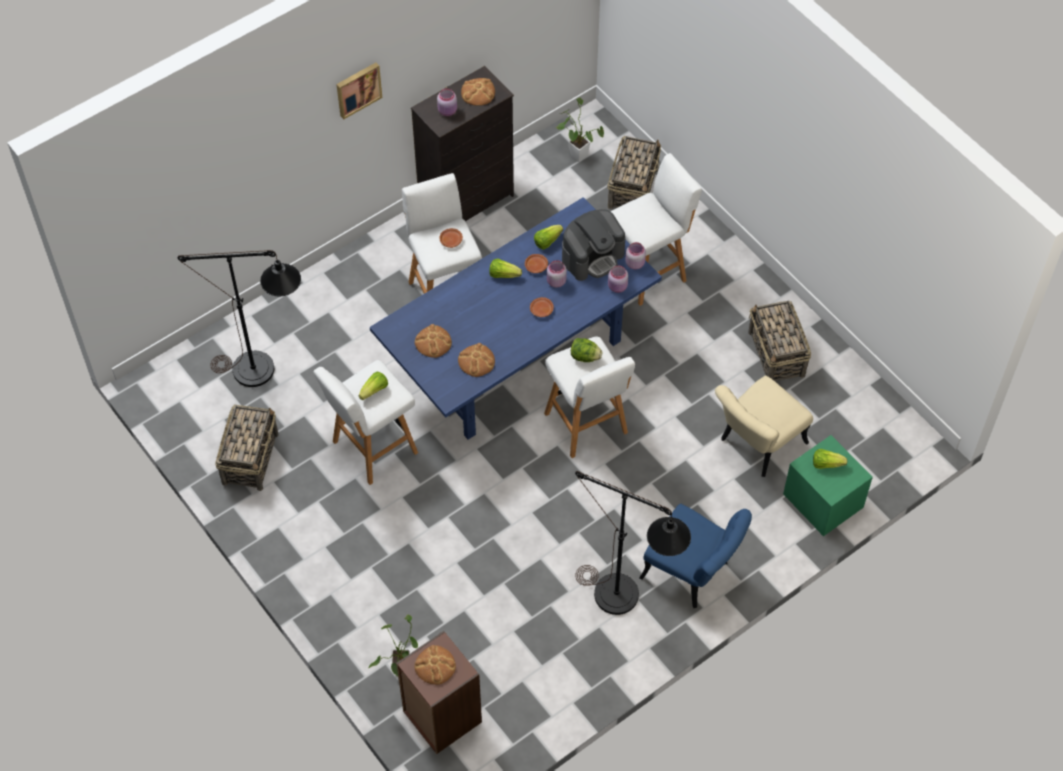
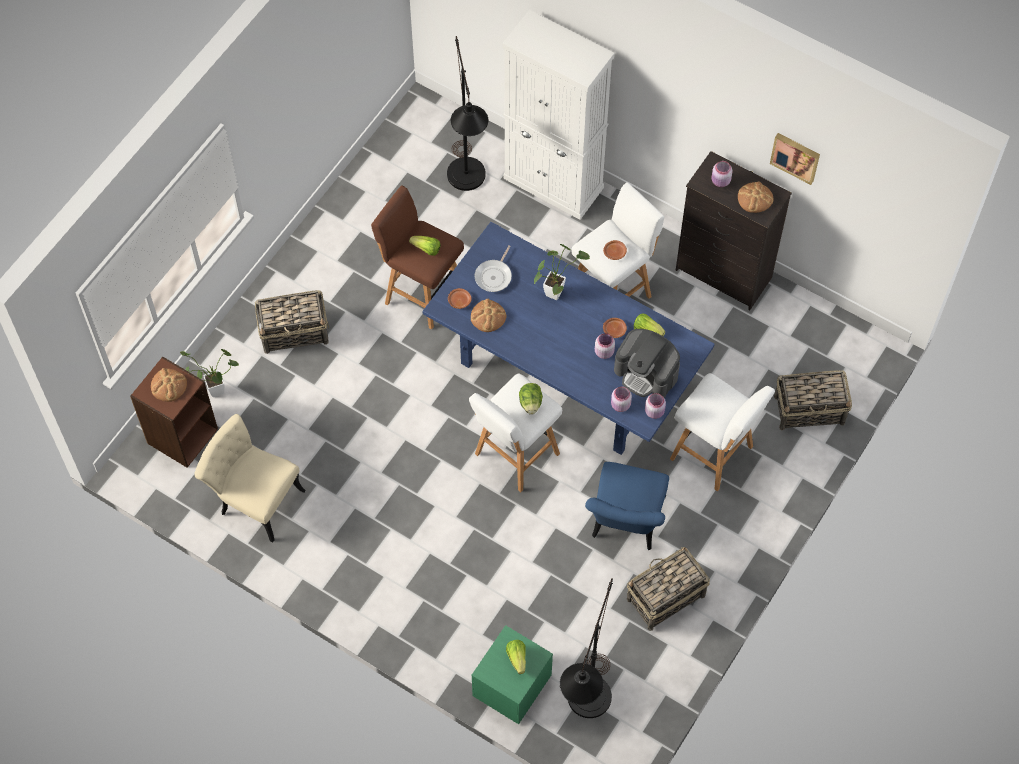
camera: 70 degrees right, 5 degrees up
(250, 458) = (377, 206): basket -> basket (295, 332)
(301, 300) = (553, 183): none -> white cabinet
(358, 89) = (672, 87): picture -> picture (795, 157)
(372, 449) = (422, 293): white stool -> brown stool
(433, 342) = (494, 276): bread -> frying pan
(503, 274) = (593, 306): lettuce -> none
(541, 310) = (566, 350): brown plate -> brown plate (459, 300)
(576, 154) = (827, 347): potted plant -> potted plant (555, 290)
(627, 601) = (342, 546): black floor lamp -> black floor lamp (585, 709)
(692, 574) = (390, 592): blue chair -> blue chair (626, 524)
(757, 446) = (551, 609): beige chair -> beige chair (254, 499)

